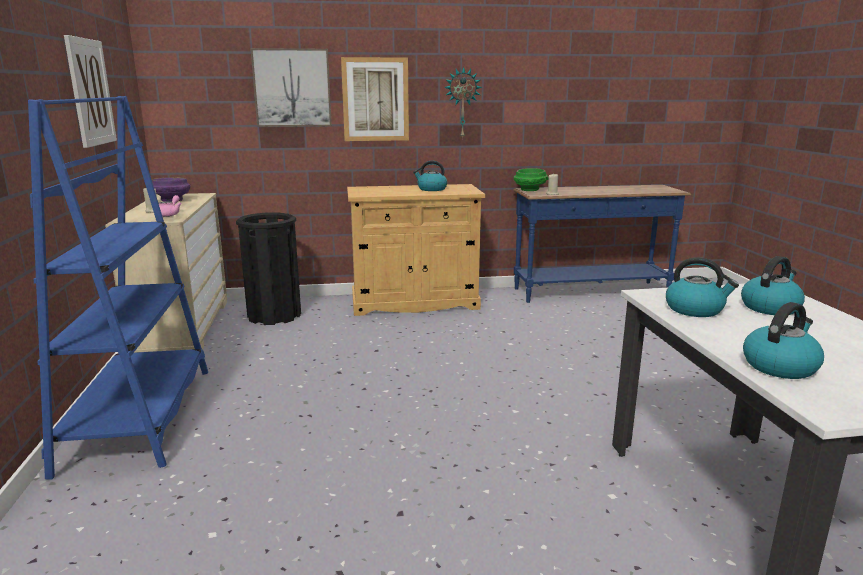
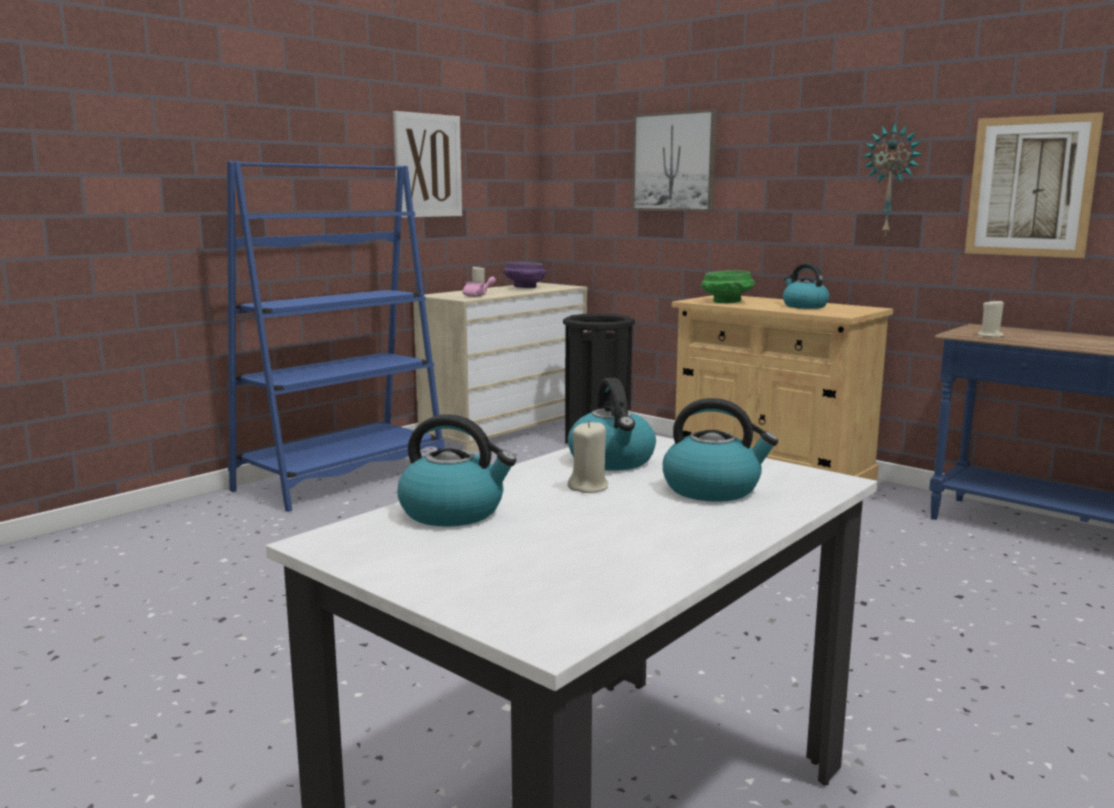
camera: 50 degrees right, 5 degrees down
(375, 99) = (769, 175): picture -> picture (1031, 186)
(530, 190) = (980, 328): green bowl -> green bowl (727, 302)
(747, 327) = (588, 487): none -> beige candle

